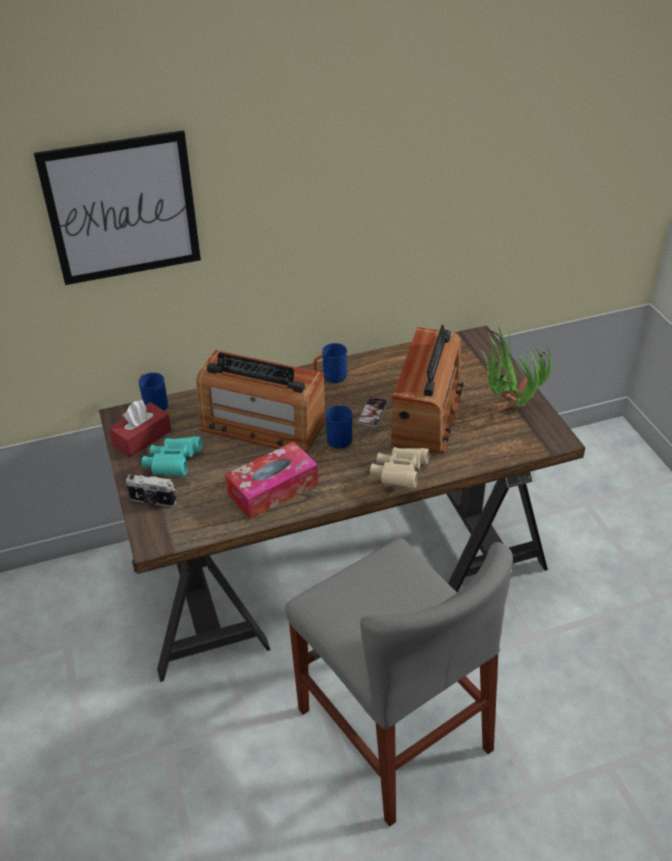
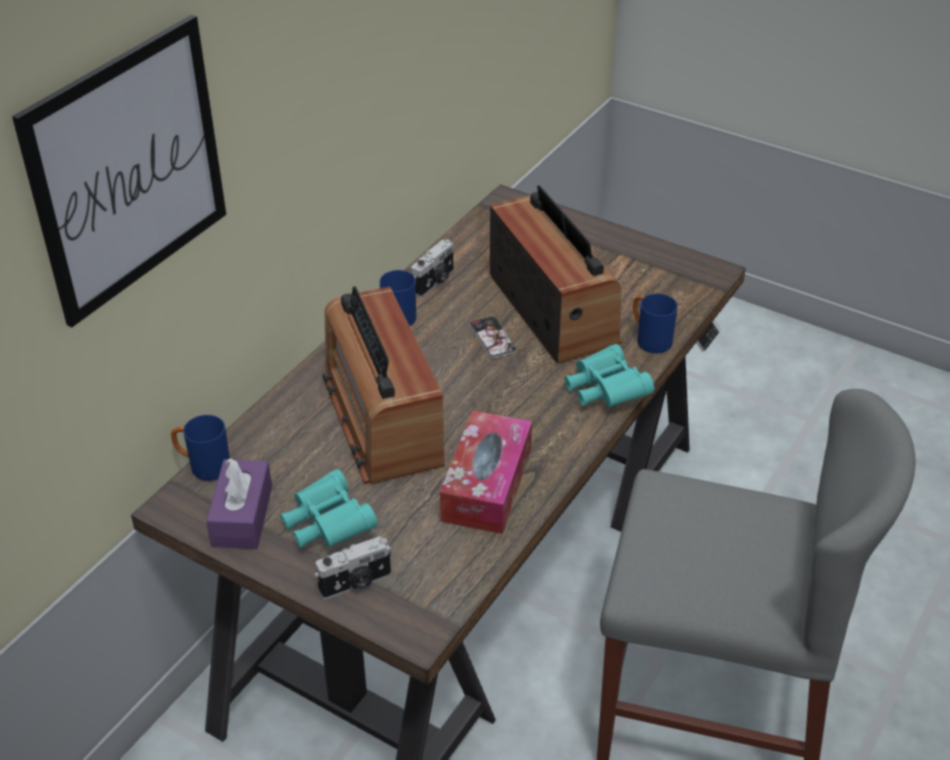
camera: 40 degrees left, 0 degrees up
(142, 438) = (242, 516): red tissue box -> purple tissue box
(262, 425) = (382, 418): radio -> radio turned 90 degrees clockwise
(339, 437) = (489, 385): blue mug -> blue mug (649, 339)
(378, 365) = (434, 282): none -> camera
(399, 475) = (605, 392): beige binoculars -> turquoise binoculars
(507, 408) = (627, 263): potted plant -> none

